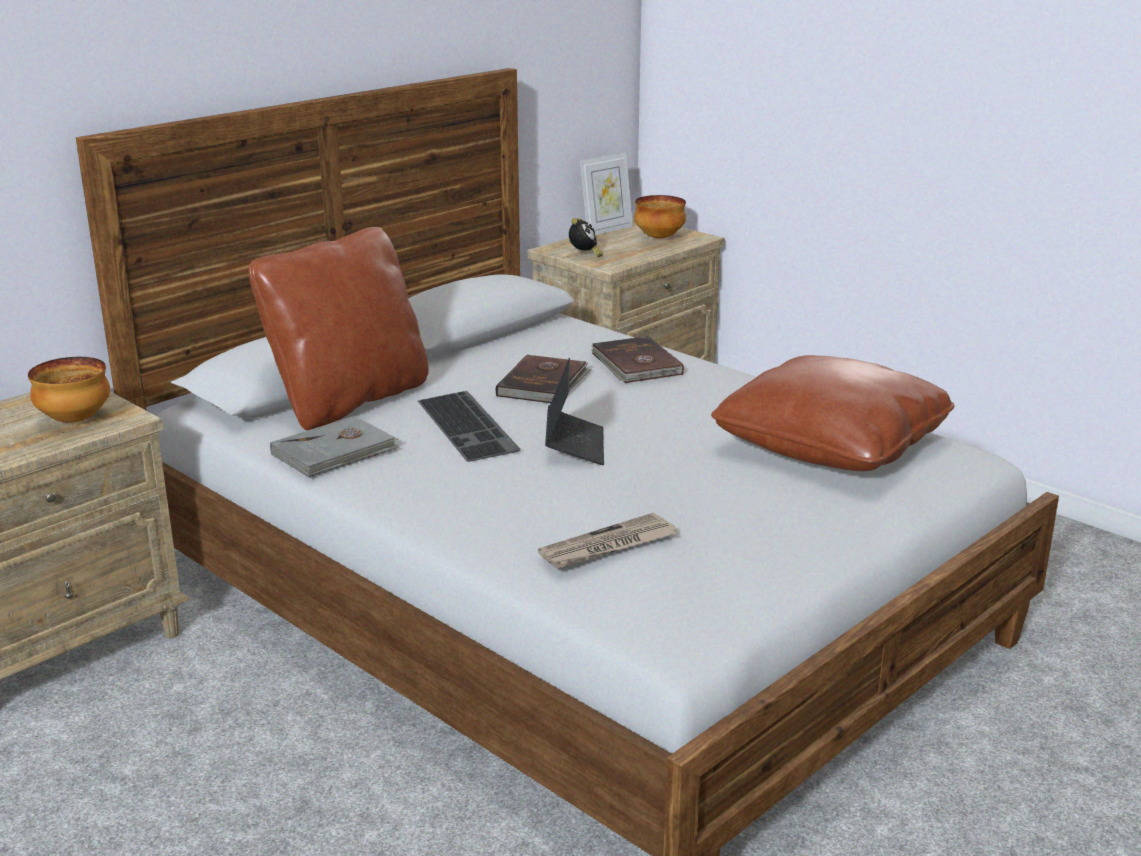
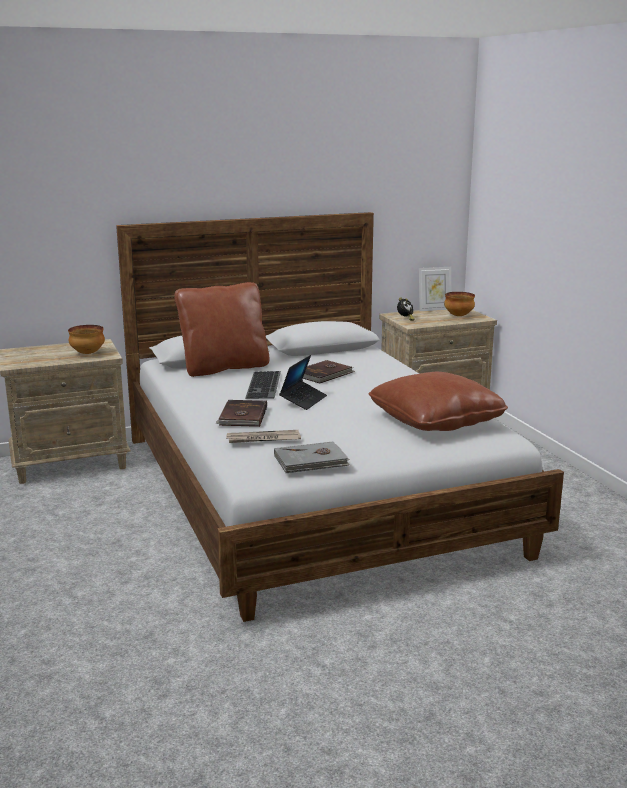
camera: 25 degrees right, 5 degrees down
(335, 452) = (193, 386): grey book -> grey book (311, 461)
(635, 364) = (381, 373): brown book -> brown book (242, 416)

